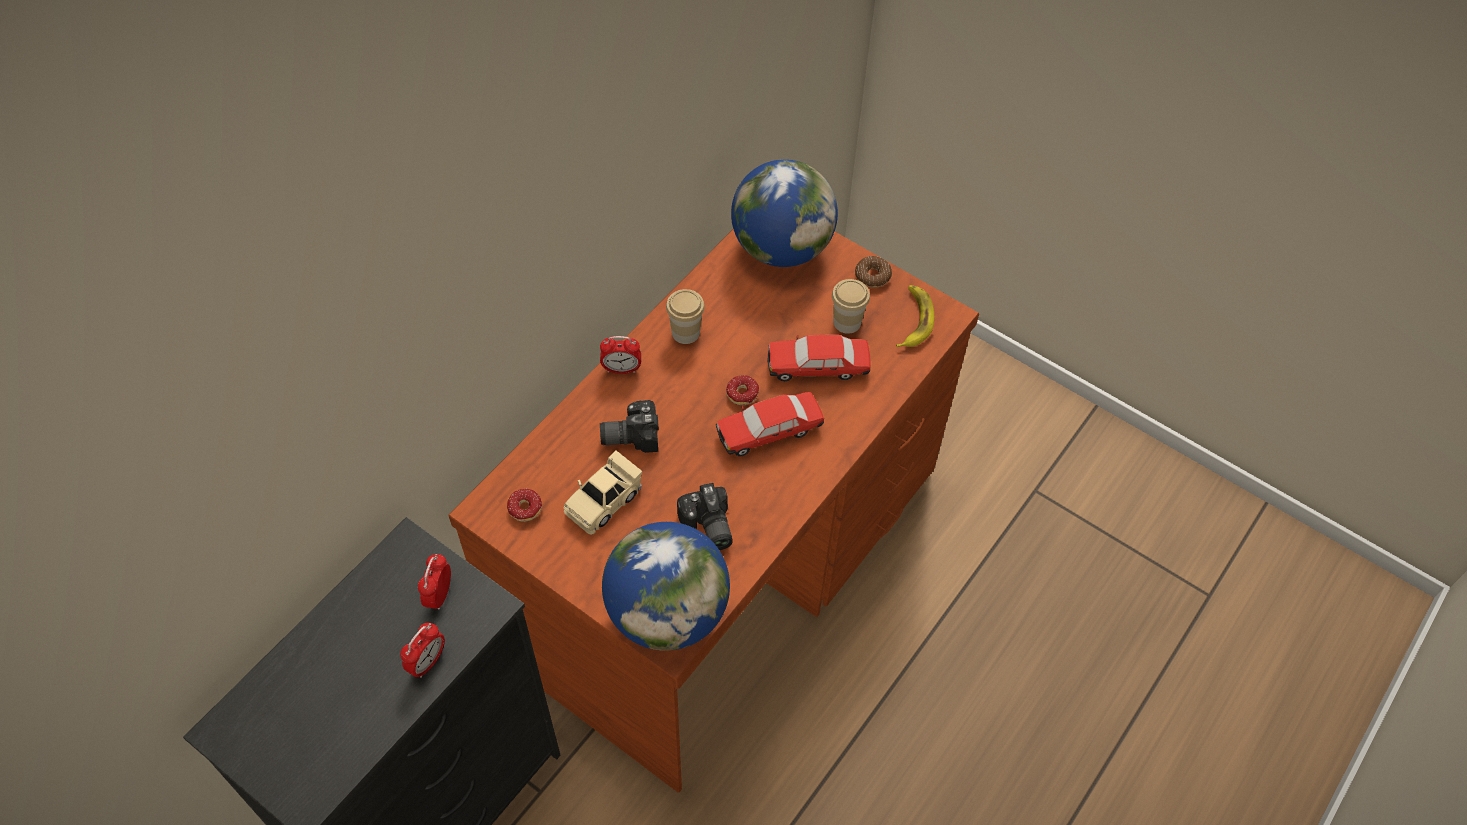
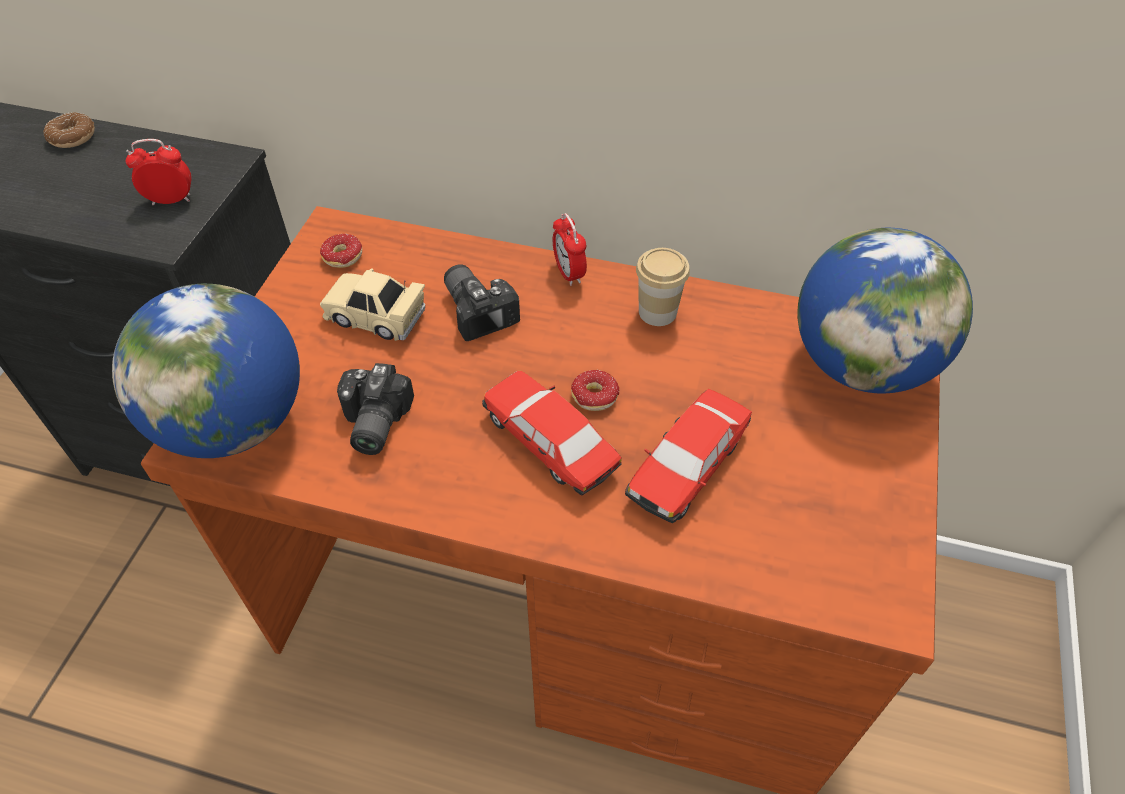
camera: 70 degrees right, 5 degrees down
(427, 662) = (86, 217): alarm clock -> none
(707, 527) = (371, 423): camera -> camera turned 45 degrees counterclockwise
(818, 366) = (688, 465): toy car -> toy car turned 120 degrees counterclockwise
(847, 322) = (787, 477): cup -> none
(872, 276) = (894, 484): donut -> donut (73, 137)
(914, 320) = (850, 565): banana -> none

